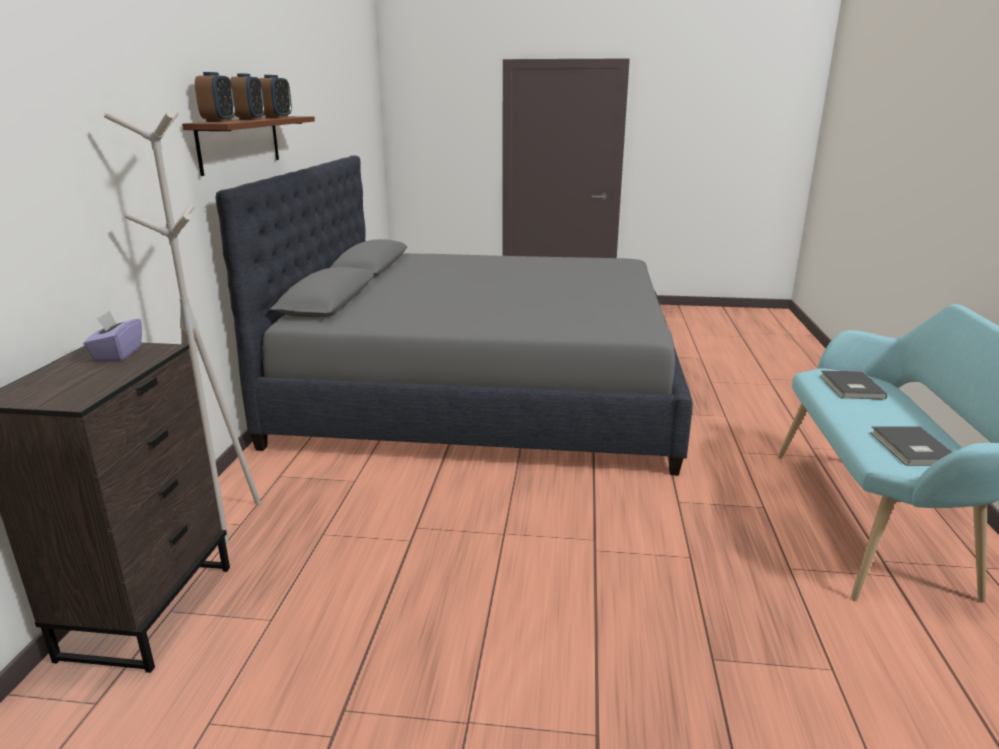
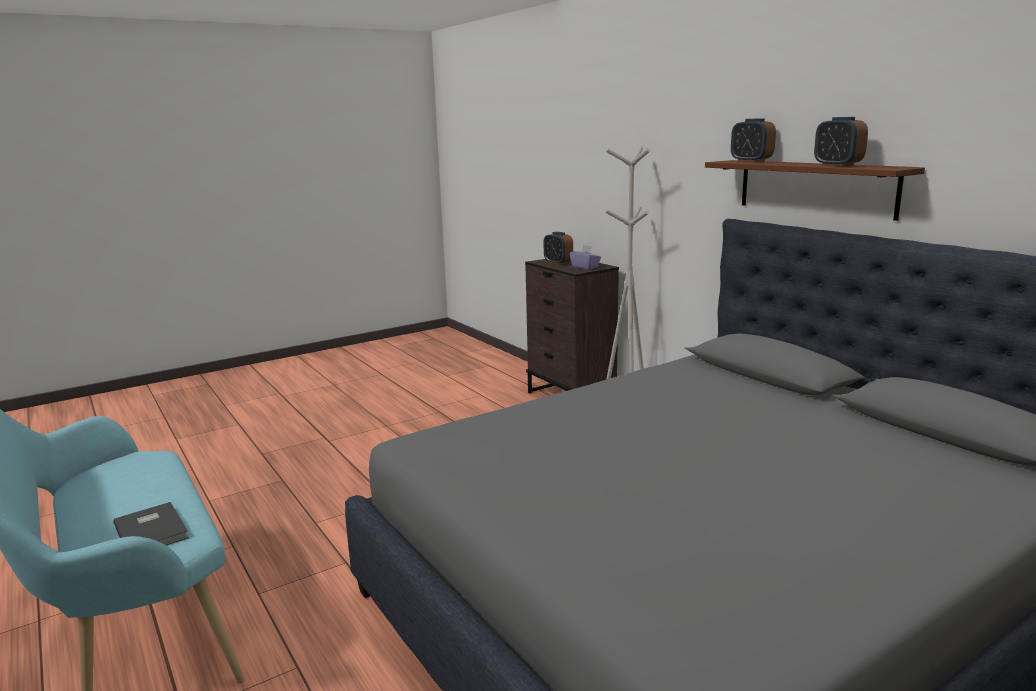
camera: 140 degrees right, 5 degrees down
(250, 119) = (789, 163): alarm clock -> alarm clock (558, 263)
(911, 449) = (125, 471): grey book -> none

